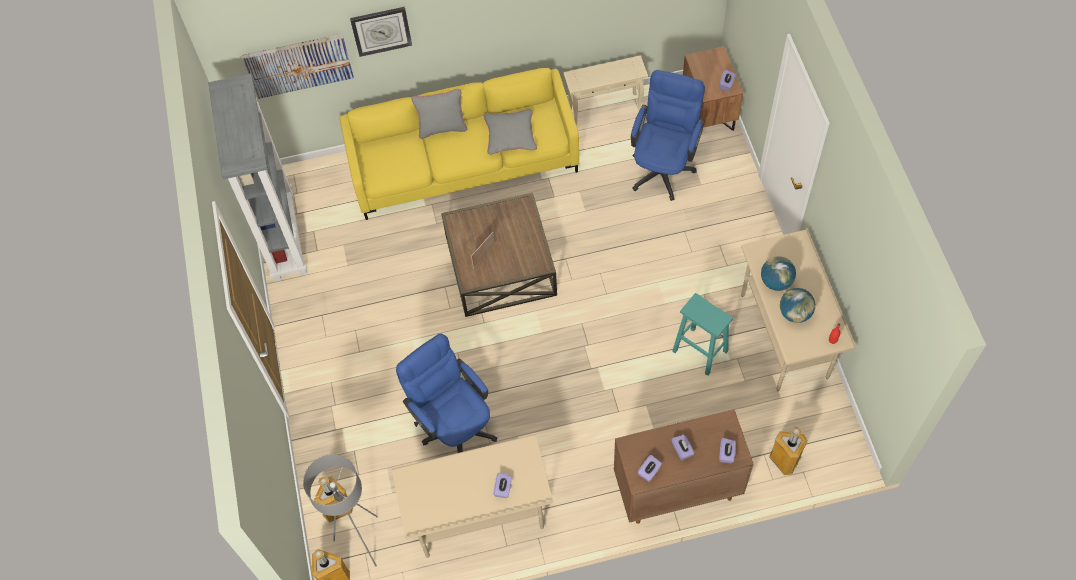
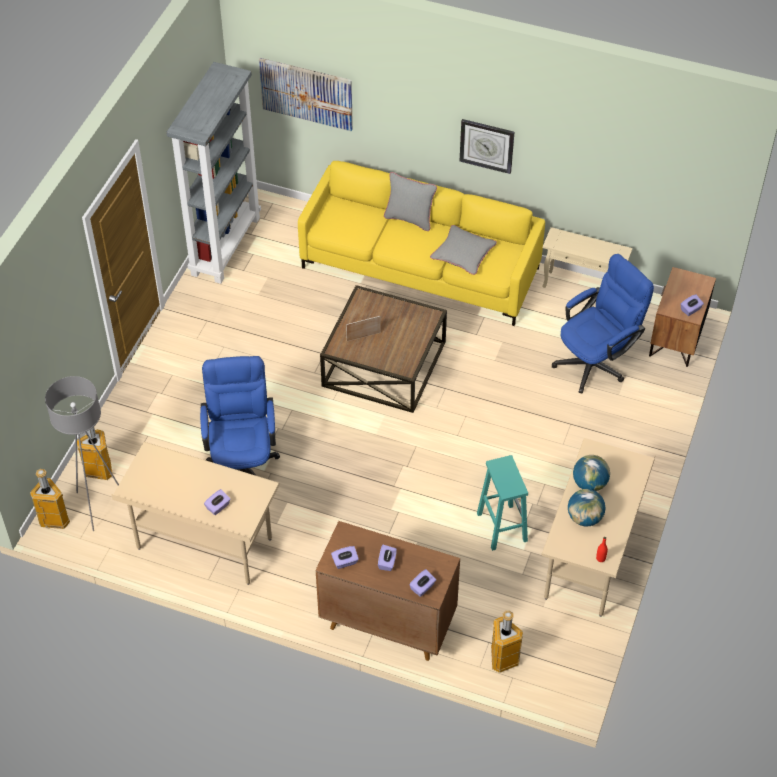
camera: 30 degrees right, 10 degrees down
(381, 30) = (387, 94): wall clock -> wall clock (487, 145)

